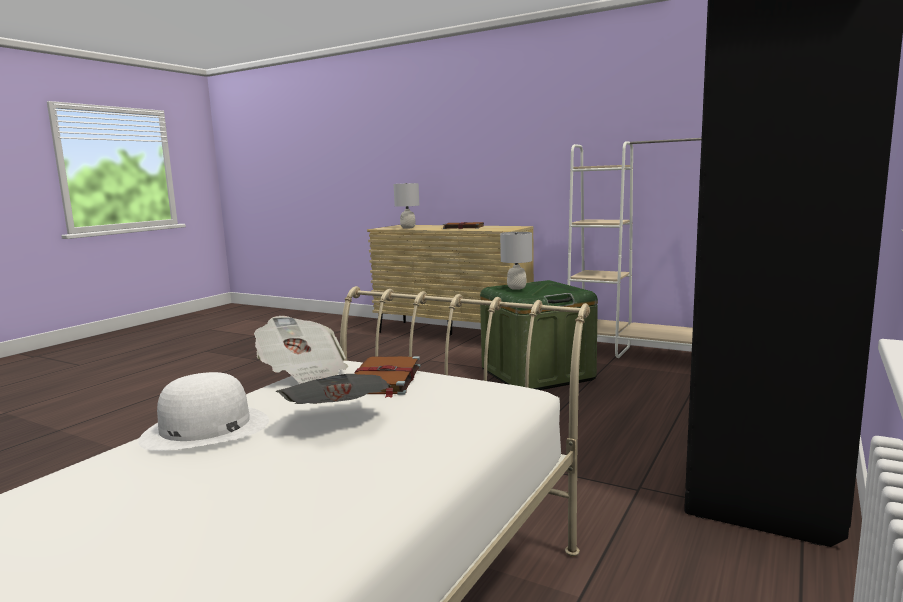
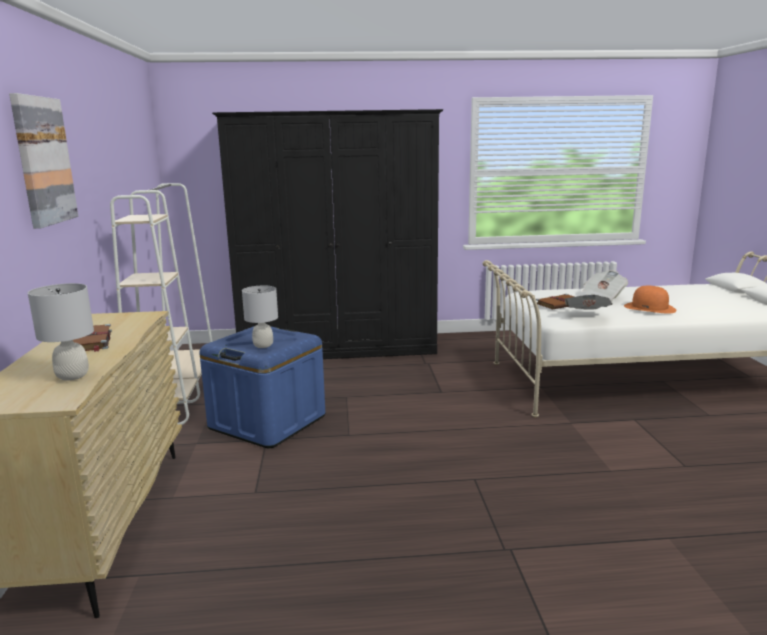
camera: 125 degrees left, 5 degrees up
(205, 429) = (650, 308): white hat -> orange hat
(526, 120) = (43, 161): none -> picture
(537, 374) = (267, 422): green storage box -> blue storage box

